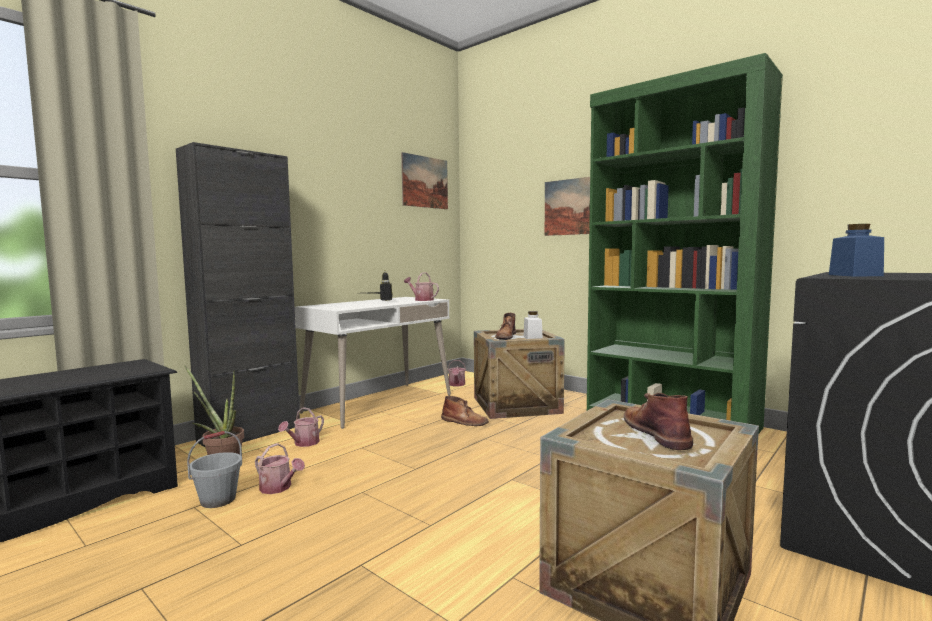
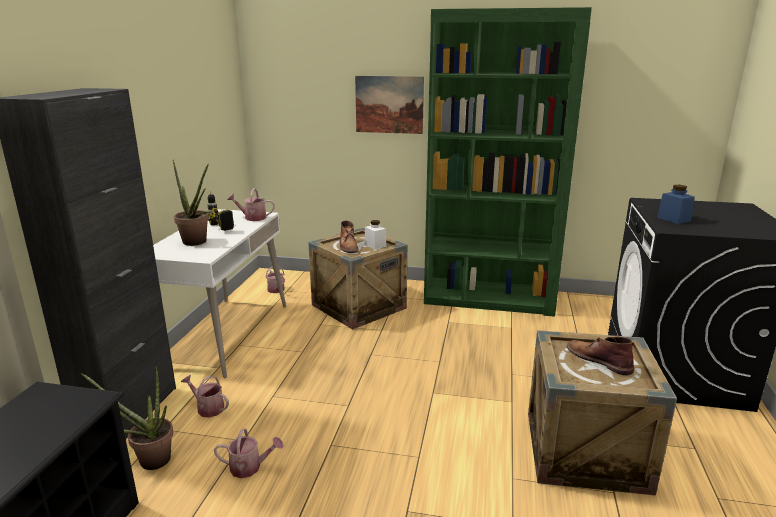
camera: 30 degrees left, 15 degrees up
(218, 500) = (207, 501): grey bucket -> none
(304, 443) = (207, 408): watering can -> watering can turned 120 degrees clockwise
(352, 305) = (197, 243): none -> potted plant
(425, 182) = (215, 70): picture -> none
(464, 422) = (334, 338): brown boot -> none

